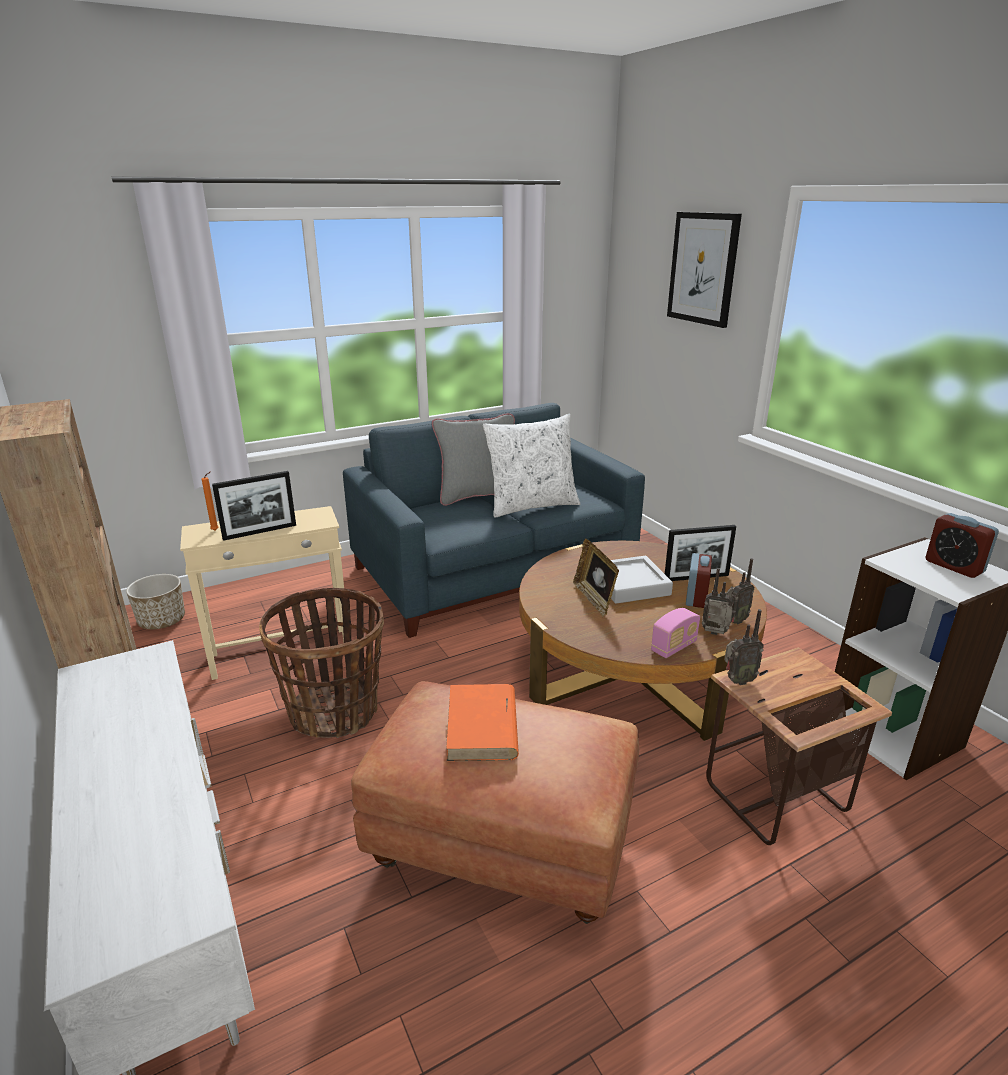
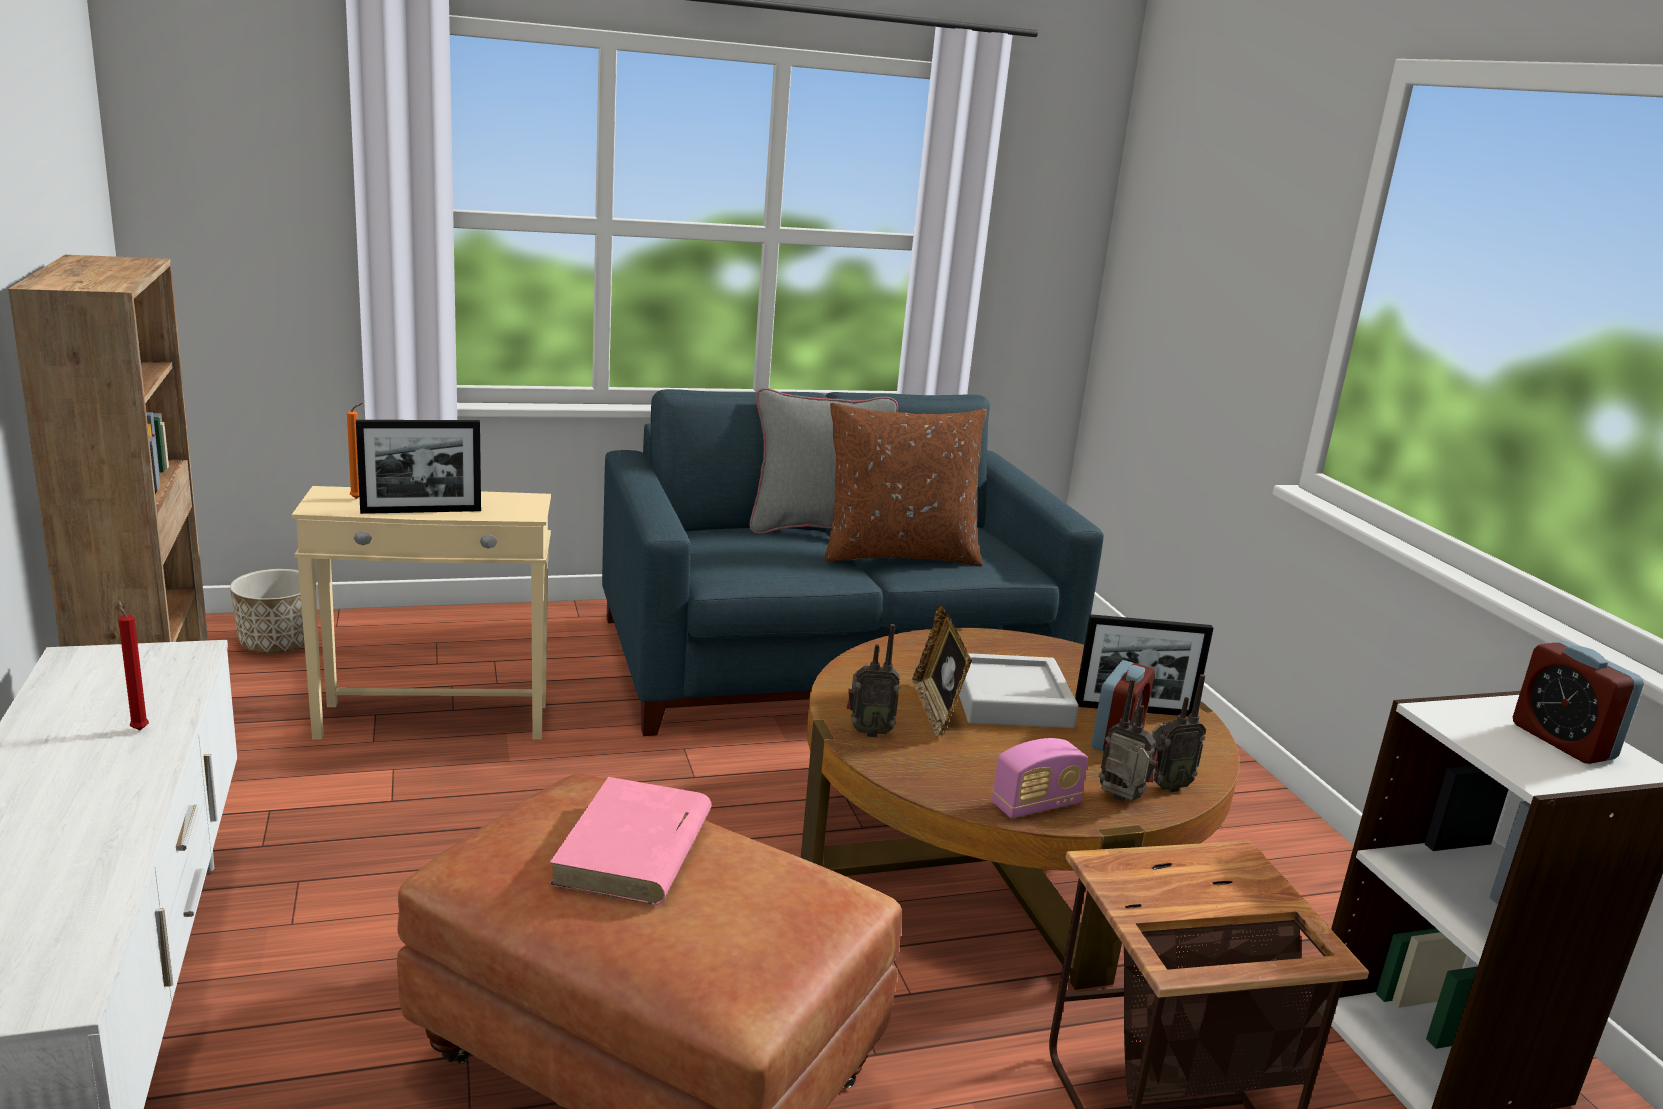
camera: 10 degrees right, 5 degrees down
(150, 714) = (139, 729): none -> red candle
(334, 712) = (475, 821): basket -> none
(482, 727) = (633, 849): orange book -> pink book
(531, 505) = (898, 554): white pillow -> brown pillow
(703, 268) = (1253, 193): picture -> none
(737, 680) = (1107, 868): radio -> radio (868, 732)

